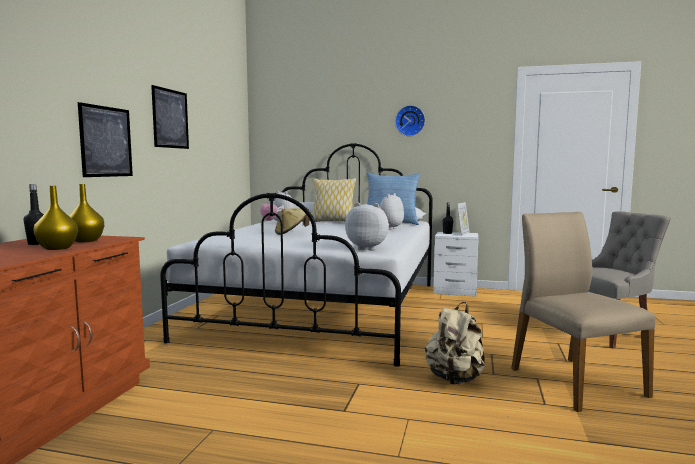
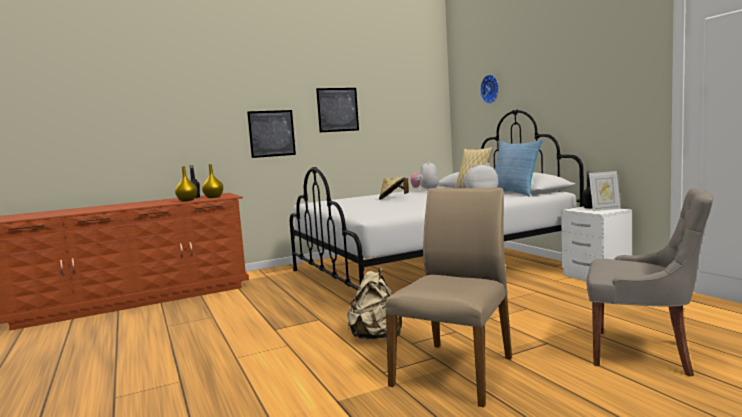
camera: 50 degrees right, 0 degrees up
(368, 248) = (375, 214): plush toy -> none
(410, 121) = (563, 79): wall clock -> wall clock (491, 89)

